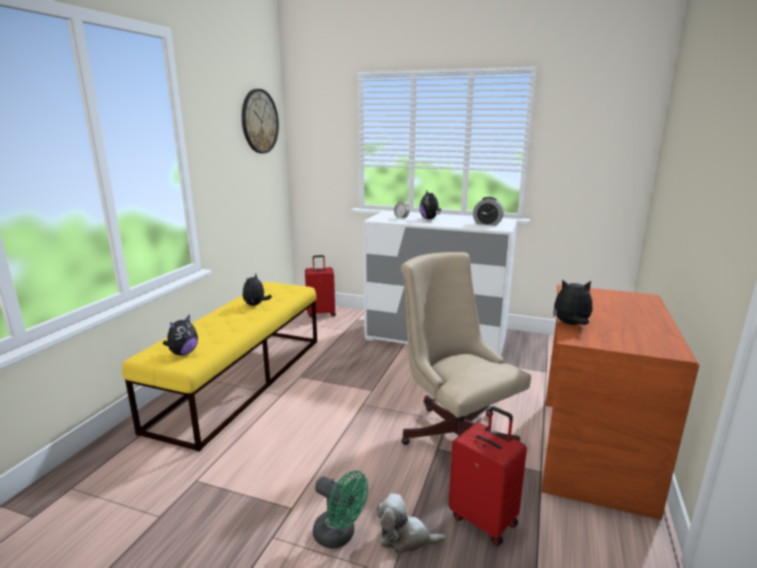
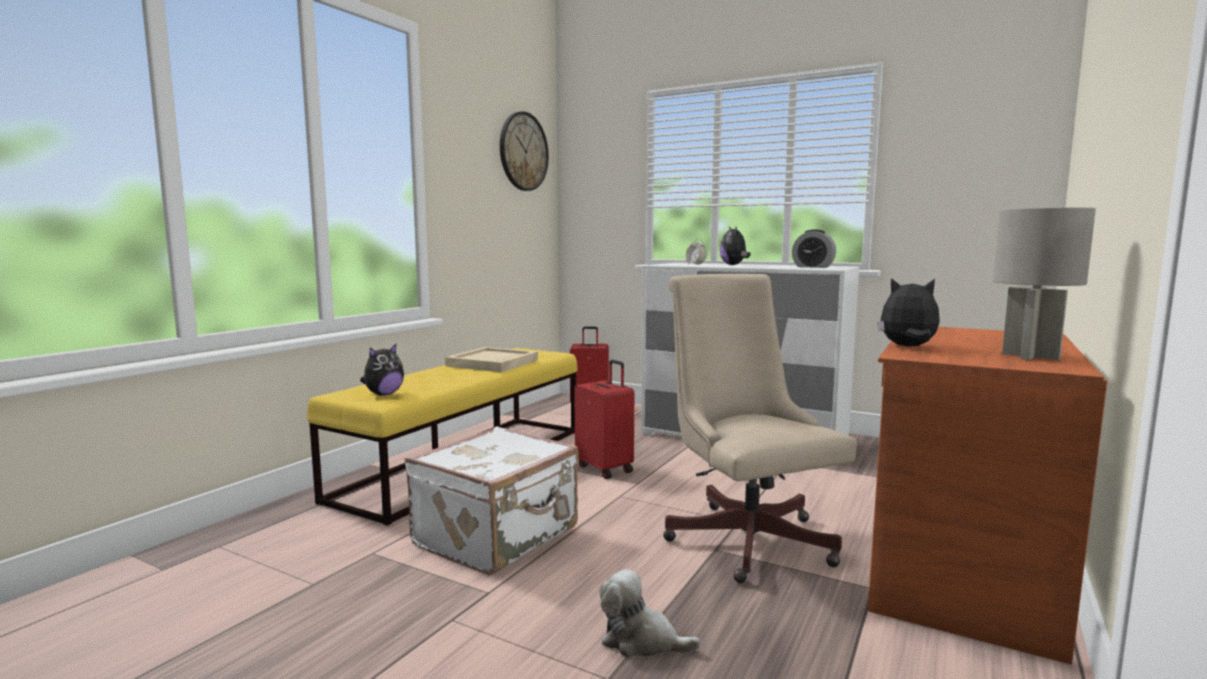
camera: 10 degrees right, 10 degrees down
(256, 305) = (493, 363): plush toy -> beige tray
(286, 454) = (499, 537): none -> white suitcase
(340, 535) = (546, 628): green fan -> none
(484, 519) = (768, 633): red suitcase -> red suitcase (605, 468)
(648, 334) = (1029, 356): none -> grey table lamp

